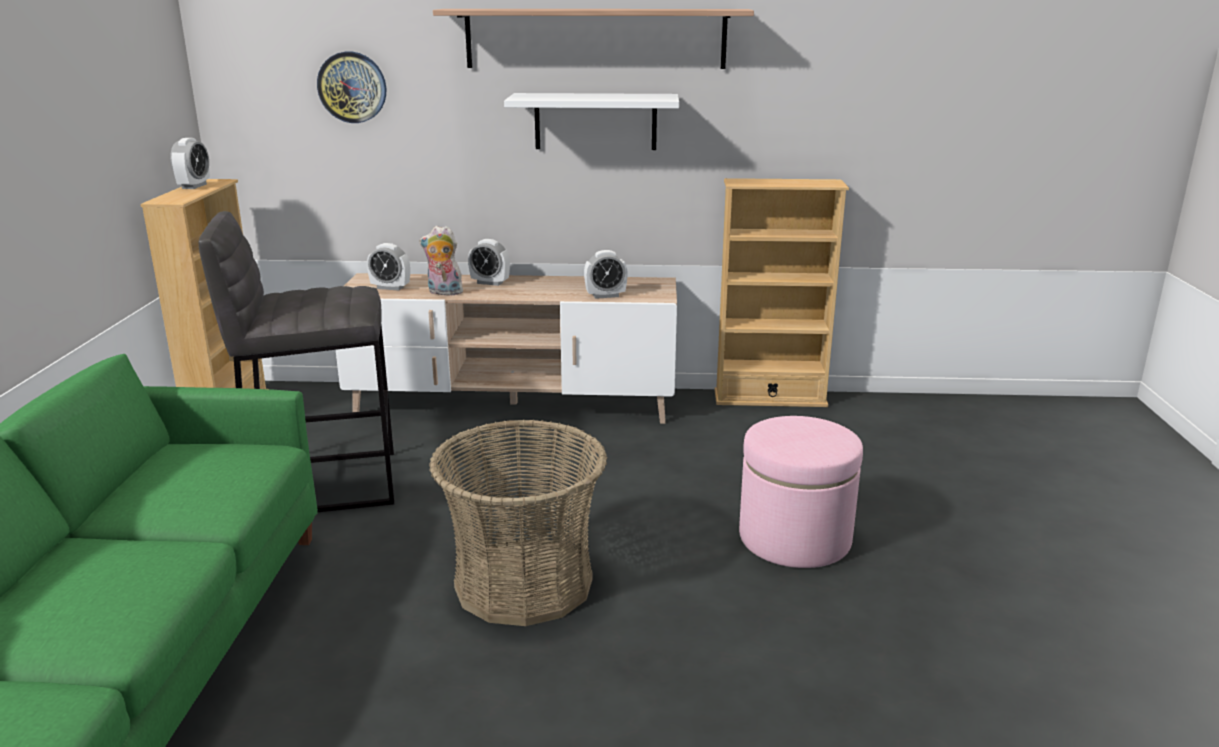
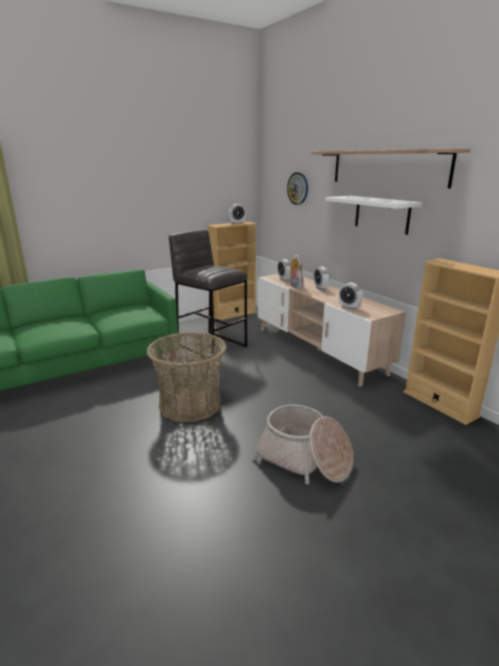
camera: 55 degrees right, 0 degrees up
(794, 538) = (304, 459): pink ottoman -> basket

